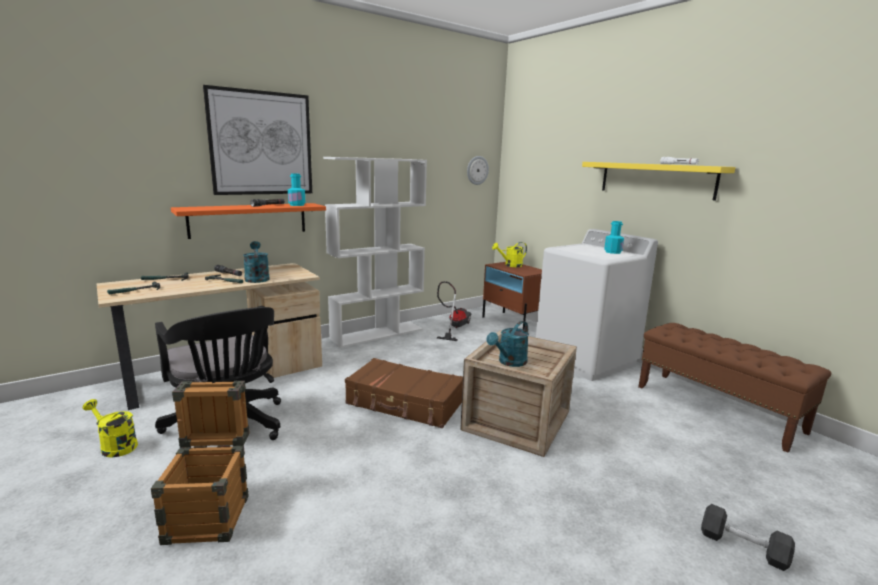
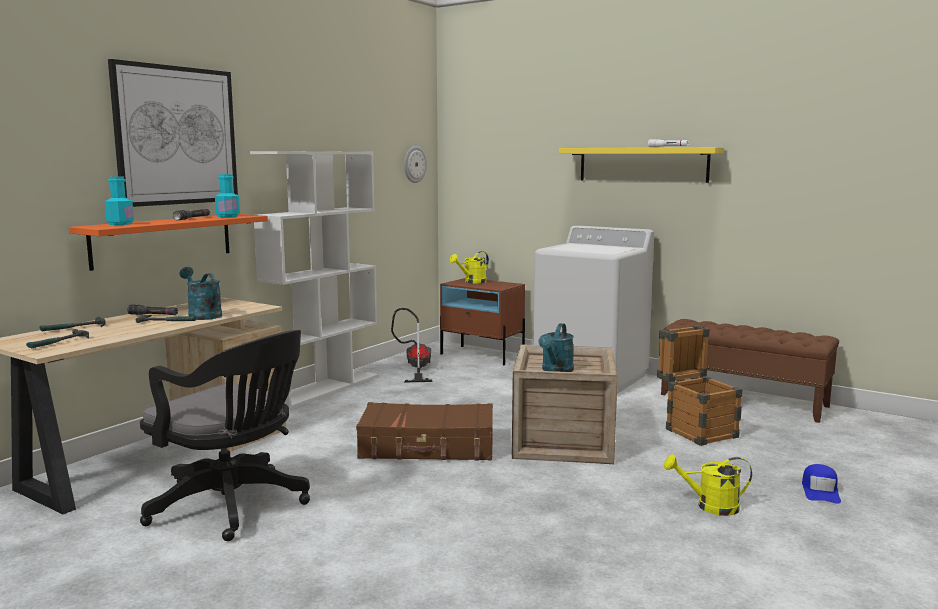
camera: 20 degrees left, 5 degrees down
(115, 446) = (95, 548): yellow watering can -> yellow watering can (710, 506)
(212, 511) = (303, 572): crate -> crate (696, 430)
(612, 252) = (610, 247): turquoise bottle -> turquoise bottle (120, 224)
(743, 547) = (820, 491): black dumbbell -> blue cap

